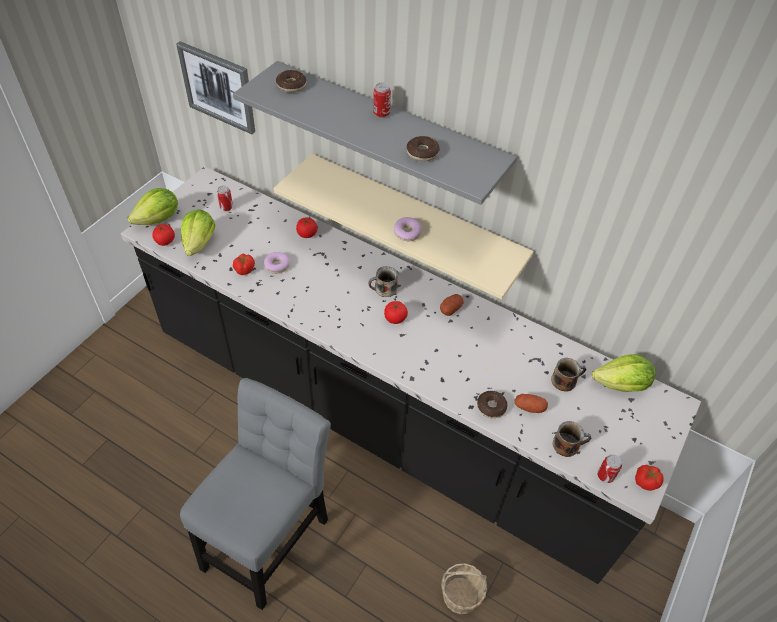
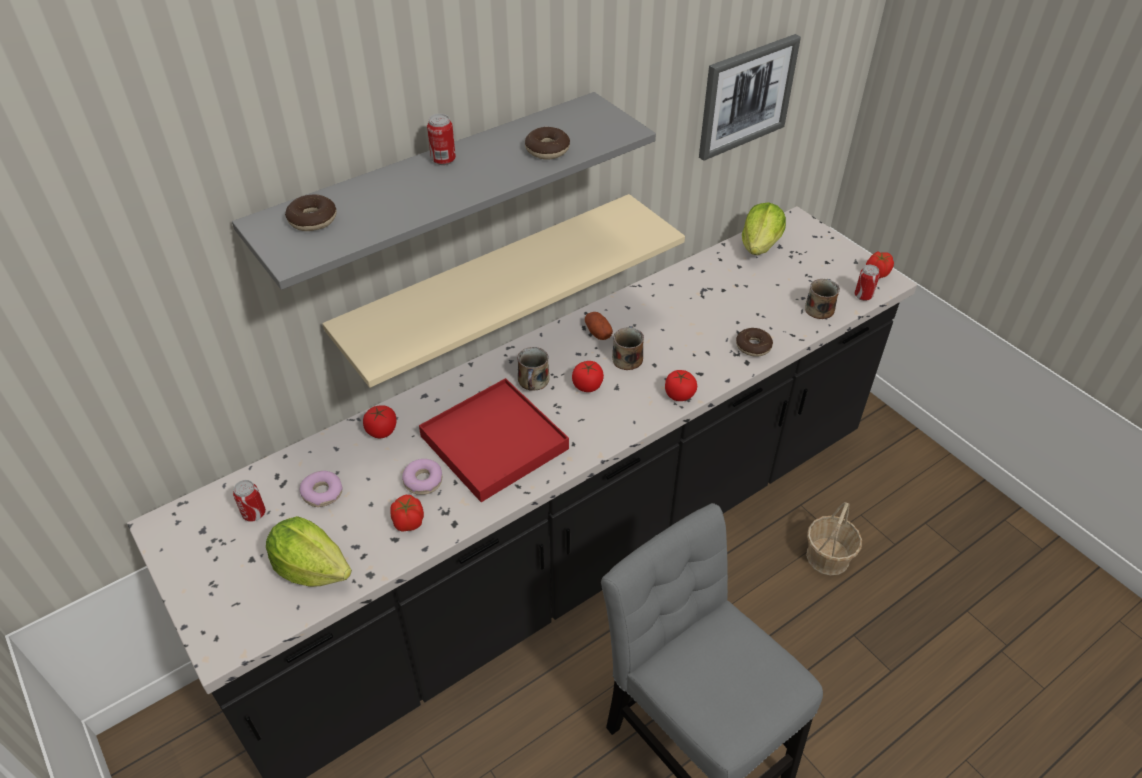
camera: 65 degrees left, 5 degrees down
(159, 219) = (212, 616): lettuce -> none
(165, 241) = (273, 617): tomato -> tomato (679, 395)
(218, 87) = (118, 359): picture -> picture (746, 96)
(321, 287) = (494, 443): none -> red tray
(407, 233) = (544, 277): donut -> donut (322, 493)
(529, 407) = (764, 318): potato -> none
(565, 380) = (739, 281): mug -> mug (627, 357)

